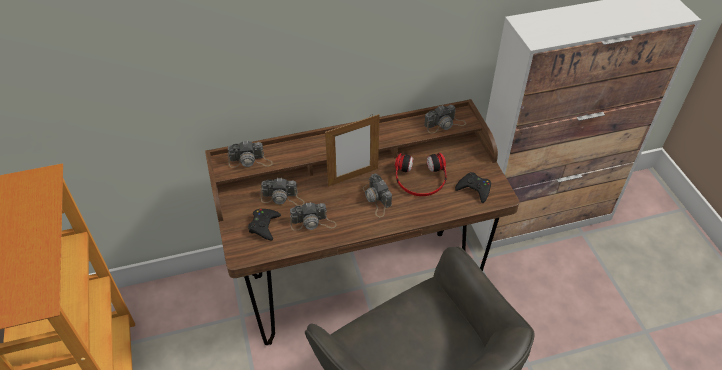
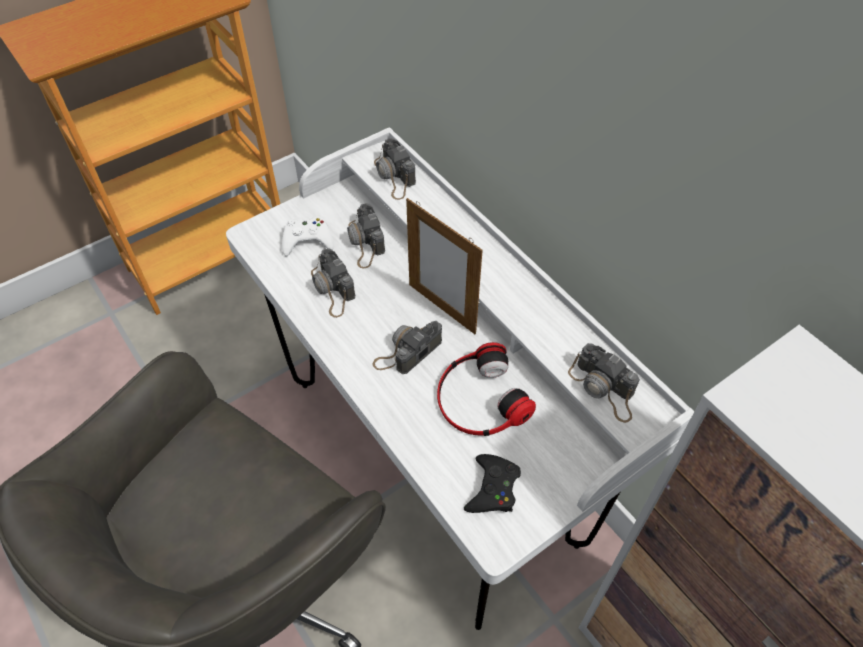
camera: 70 degrees right, 5 degrees up
(264, 226) = (307, 240): black game controller -> white game controller
(360, 284) = (433, 459): brown desk -> white desk

